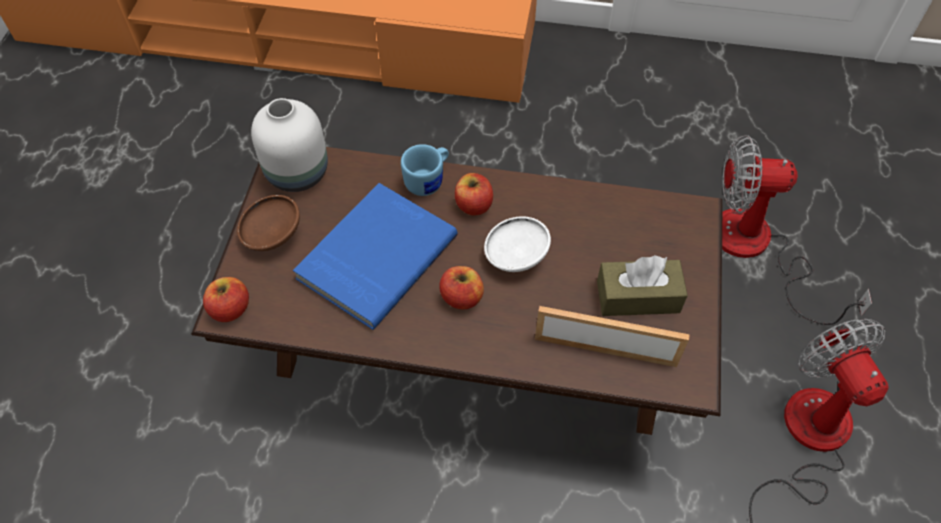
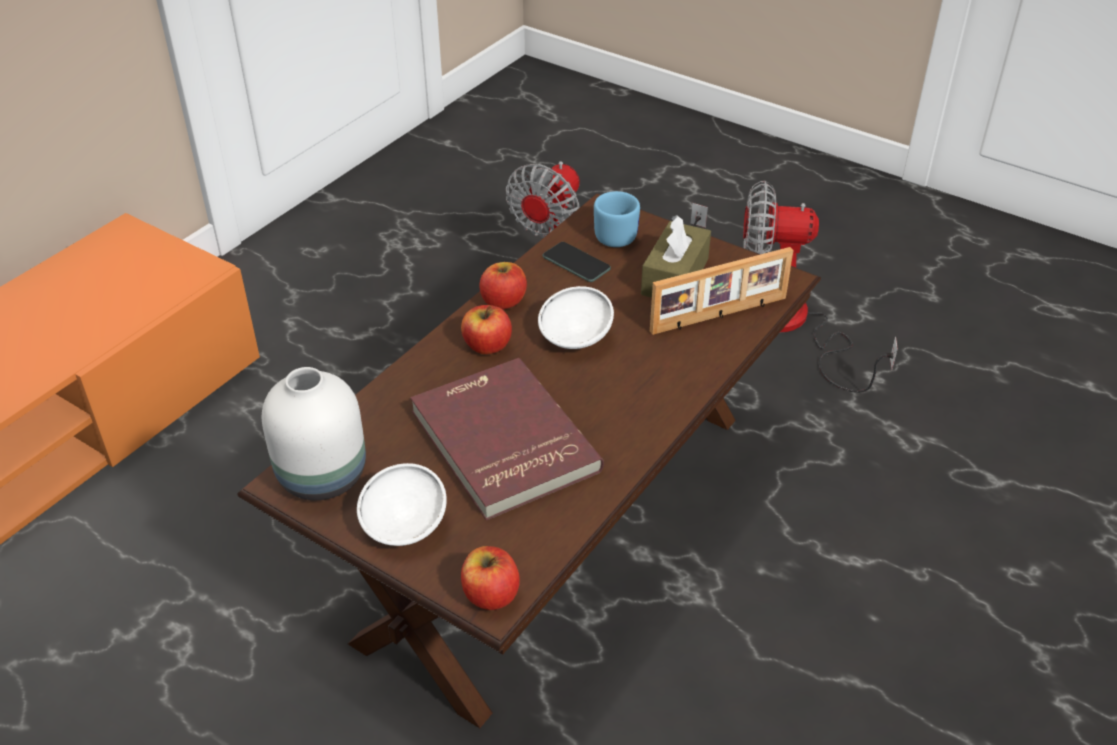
camera: 65 degrees left, 15 degrees down
(271, 235) = (403, 526): brown bowl -> white bowl
(375, 256) = (501, 442): blue book -> red book
(428, 180) = (426, 368): blue mug -> blue mug (613, 234)
(461, 297) = (601, 391): apple -> apple (503, 301)
(605, 348) = (719, 316): picture frame -> picture frame turned 150 degrees counterclockwise
(610, 221) = (576, 263): none -> phone

